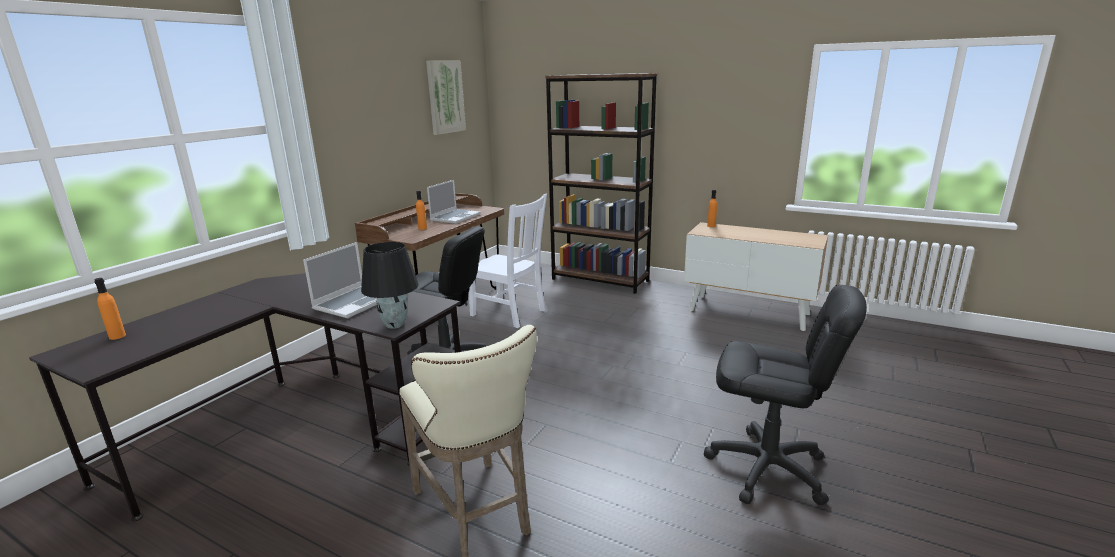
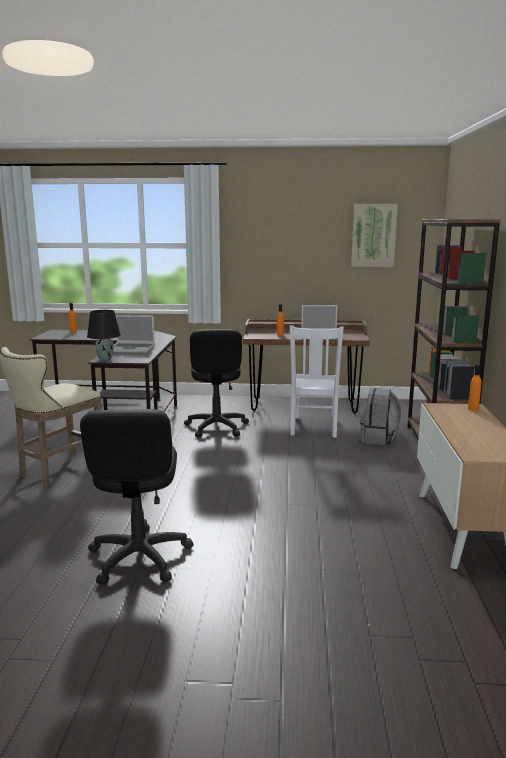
camera: 65 degrees right, 5 degrees down
(567, 295) = (378, 439): none -> grey backpack

